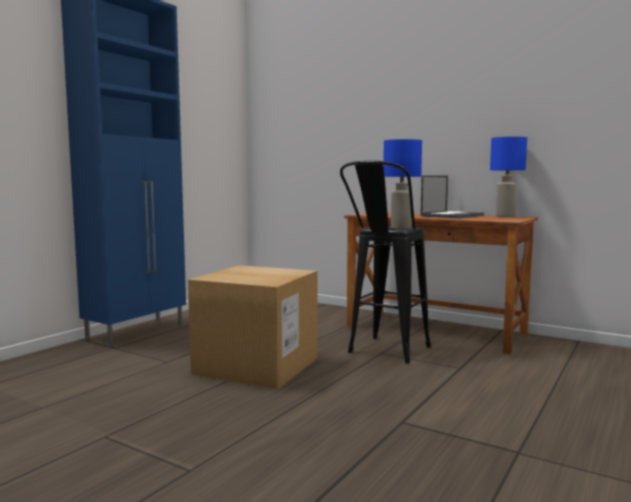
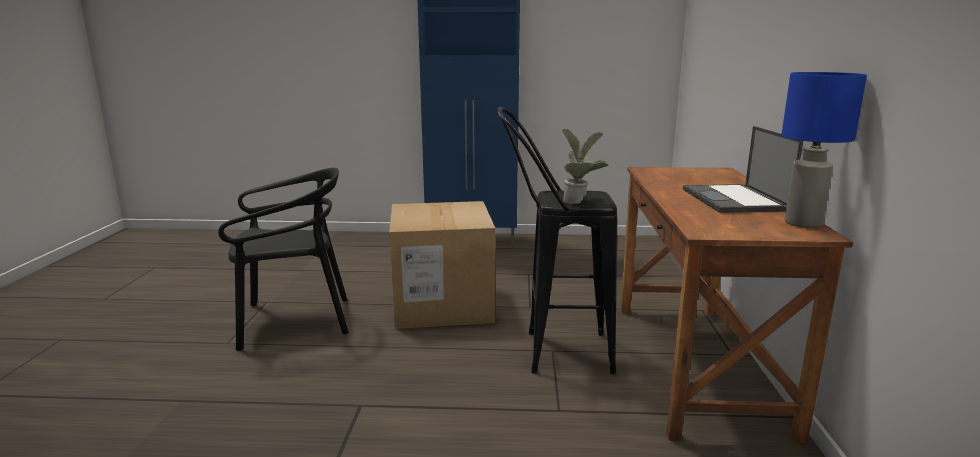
camera: 60 degrees right, 10 degrees up
(190, 428) = (294, 321): none -> black chair
(400, 228) = (580, 201): blue table lamp -> potted plant
(452, 215) = (735, 200): laptop -> laptop turned 75 degrees clockwise

